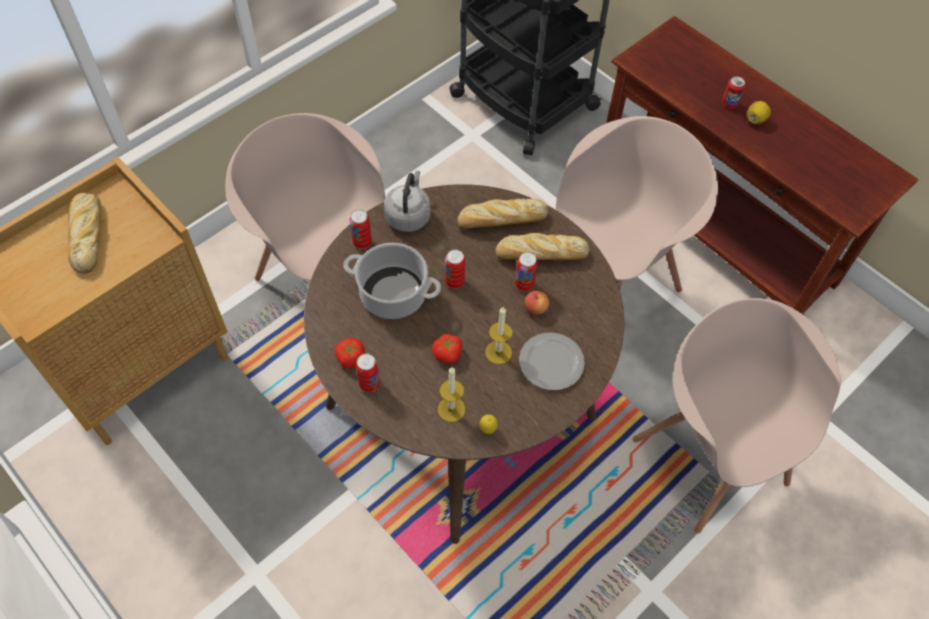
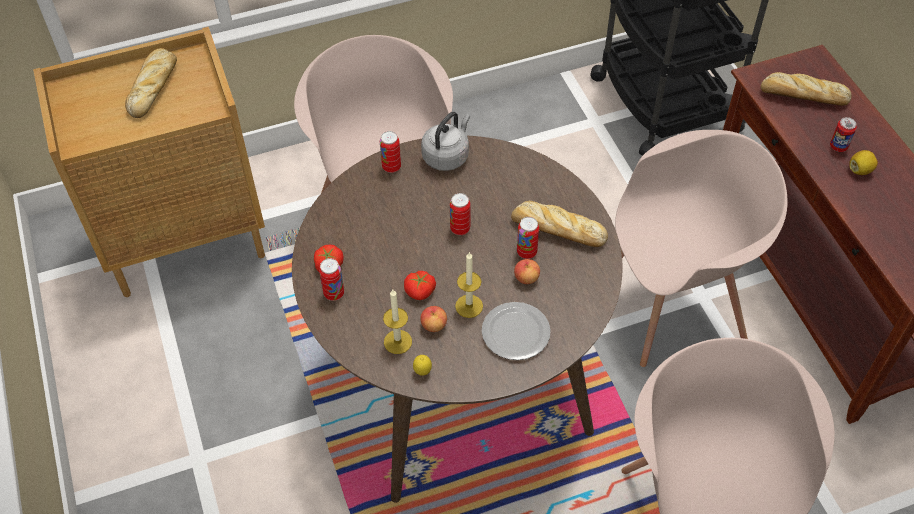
camera: 25 degrees right, 5 degrees down
(394, 294) = (397, 222): cooking pot -> none
(476, 382) = (434, 325): none -> apple
(500, 220) = (534, 186): bread -> bread (802, 95)

